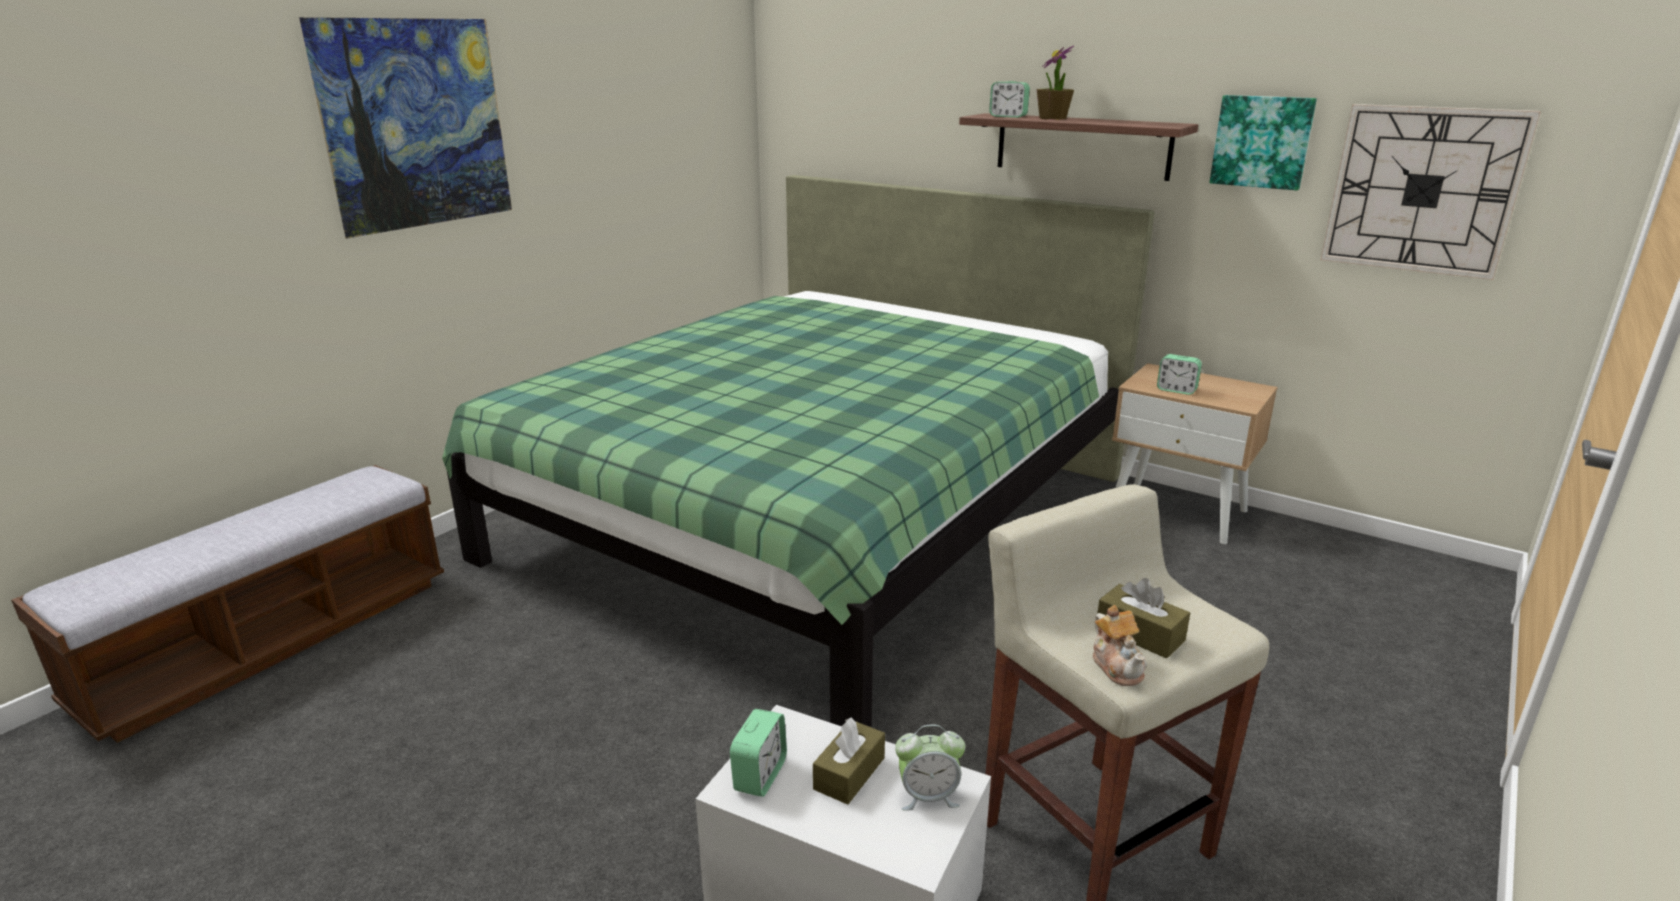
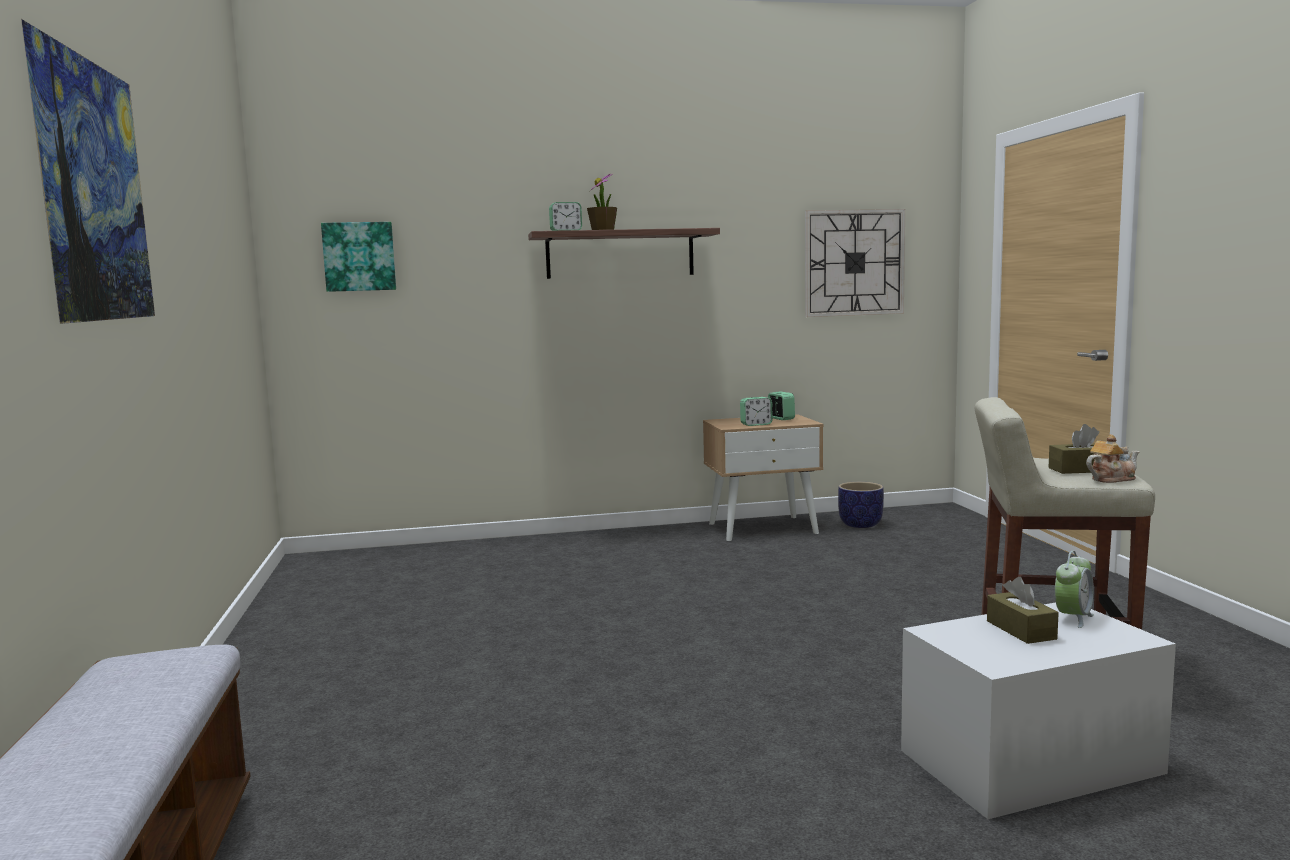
camera: 45 degrees left, 15 degrees down
(760, 775) = (989, 653): alarm clock -> alarm clock (781, 418)
(814, 516) = (535, 609): green bed -> none
(1117, 666) = (1111, 479): teapot -> teapot turned 45 degrees counterclockwise
(1262, 141) = (753, 240): picture -> picture (359, 256)
(1302, 553) = (860, 524): none -> planter

